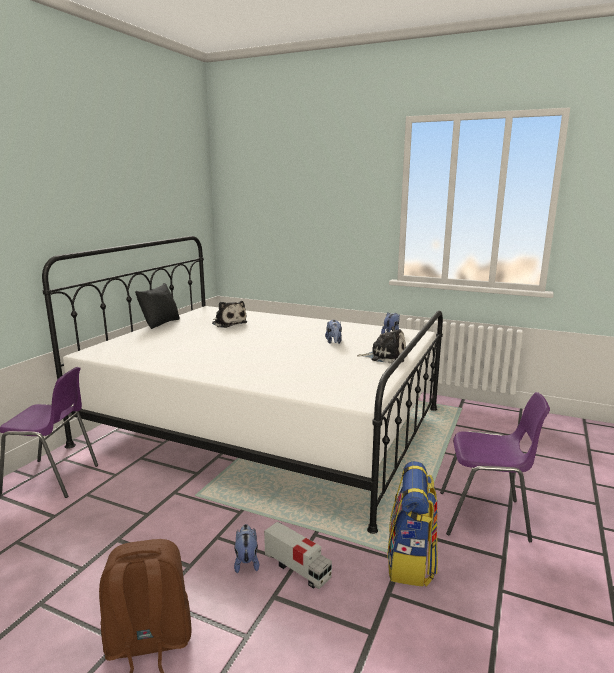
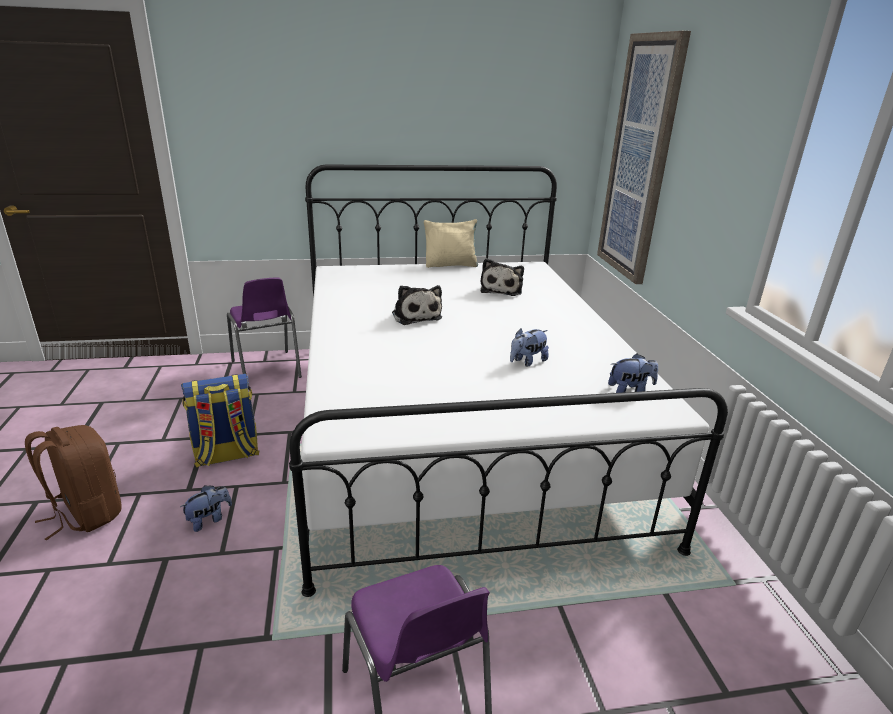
camera: 55 degrees right, 10 degrees up
(160, 323) = (451, 265): black pillow -> beige pillow
(267, 220) = (640, 160): none -> picture
(297, 568) = (213, 558): toy truck -> none
(385, 356) = (520, 411): plush toy -> plush toy (416, 316)
(411, 562) = (266, 649): backpack -> backpack (226, 455)

